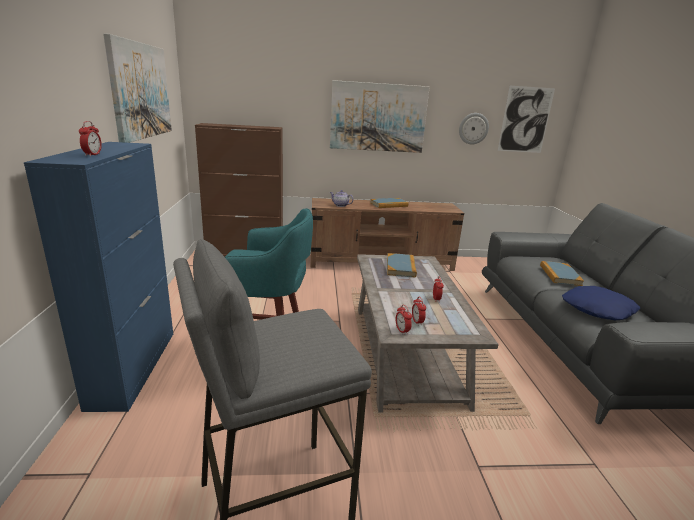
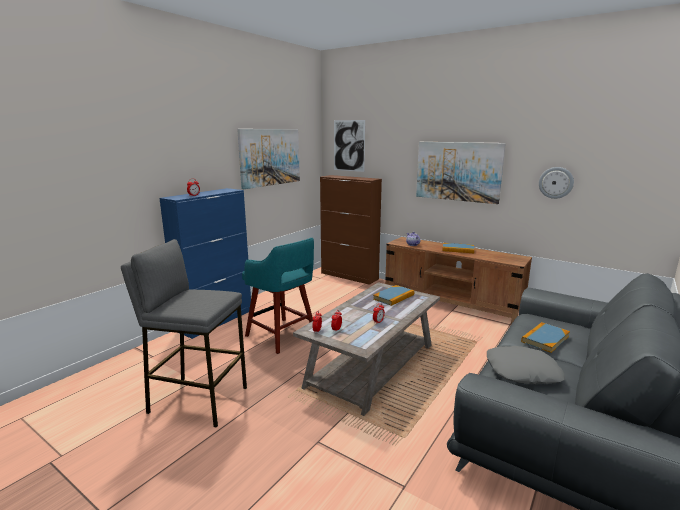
camera: 40 degrees right, 5 degrees down
(525, 120) = (622, 174): picture -> picture (349, 145)
(597, 309) = (522, 371): blue pillow -> grey pillow

